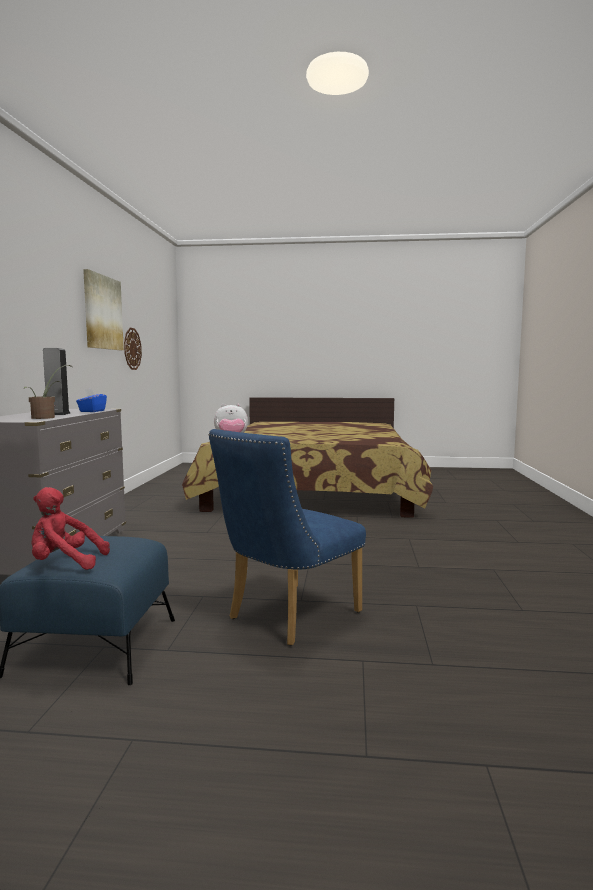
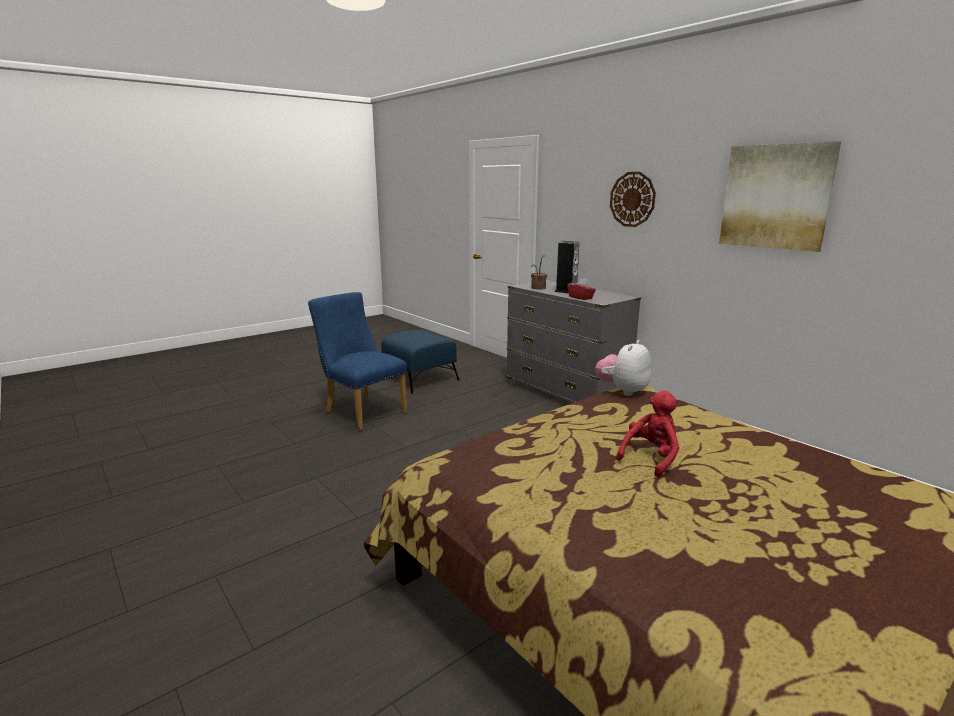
camera: 135 degrees right, 10 degrees up
(64, 563) = (412, 332): red plush toy -> red plush toy (650, 458)
(92, 411) = (580, 298): blue tissue box -> red tissue box
(132, 349) = (878, 252): wall clock -> wall clock (632, 199)
(286, 617) = (362, 411): blue chair -> blue chair turned 45 degrees counterclockwise

